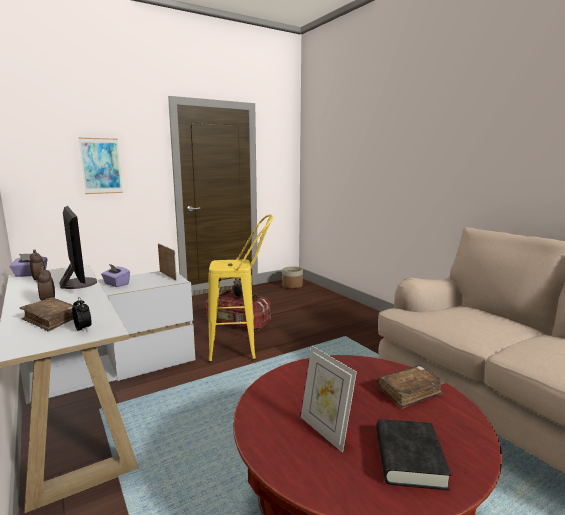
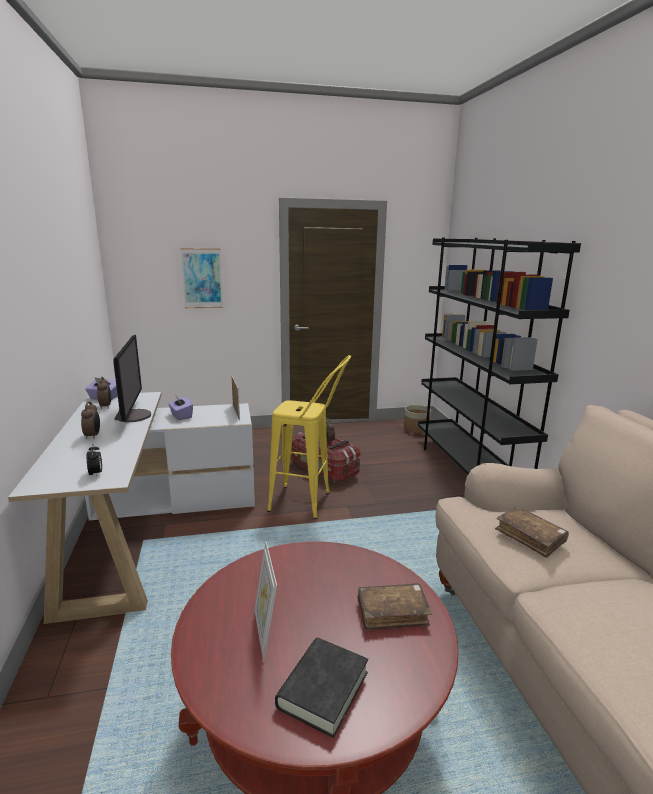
camera: 20 degrees right, 5 degrees up
(52, 320) = (81, 457): brown book -> brown book (530, 537)
(348, 307) = (467, 471): none -> black bookcase

